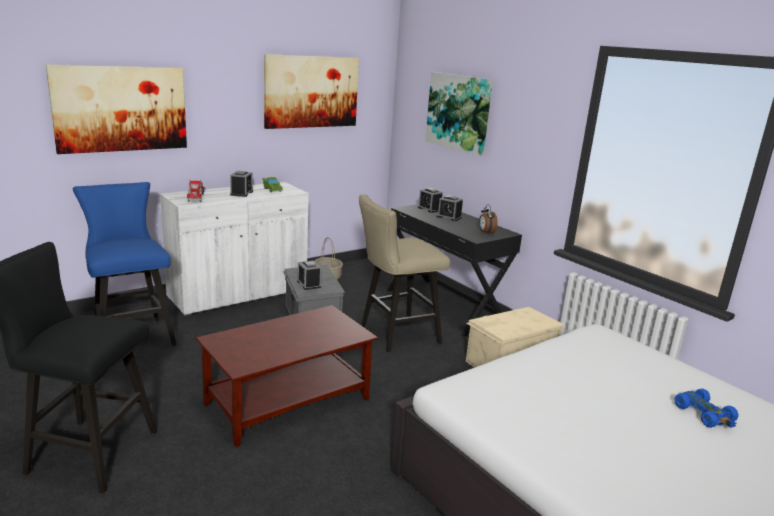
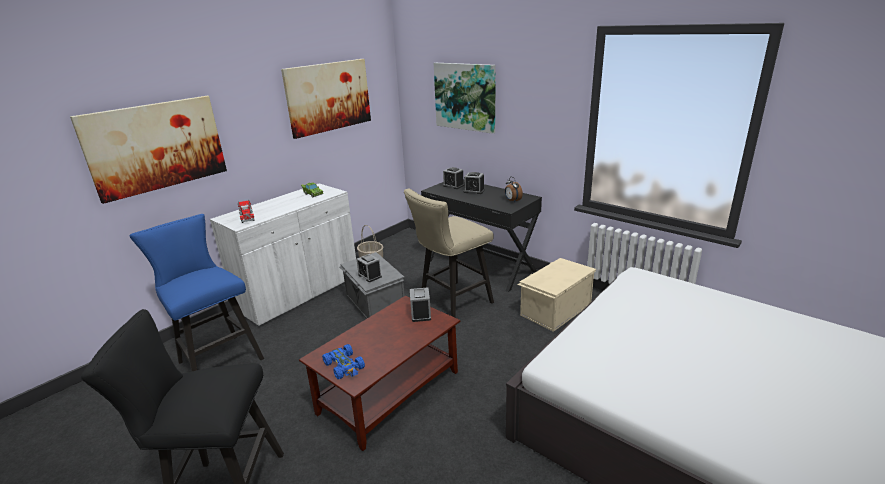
camera: 10 degrees left, 5 degrees up
(241, 193) = (287, 204): alarm clock -> alarm clock (421, 313)
(705, 414) = (757, 336): blue toy car -> blue toy car (344, 366)

